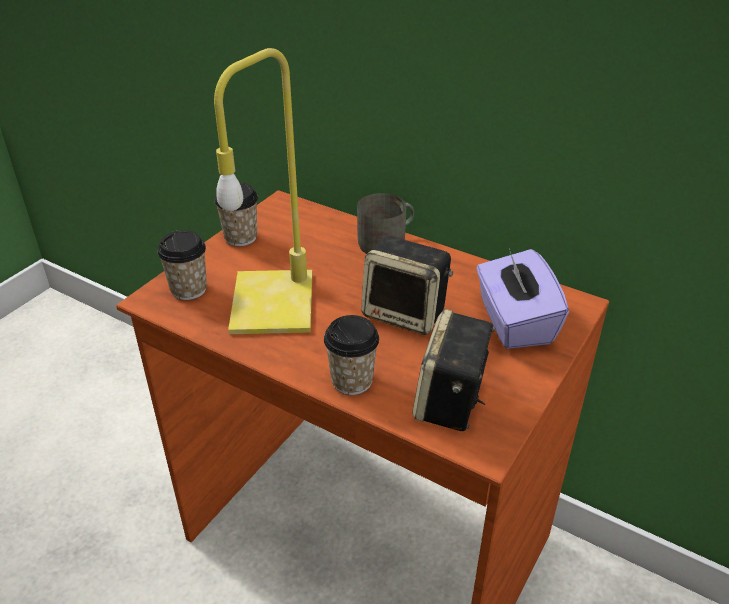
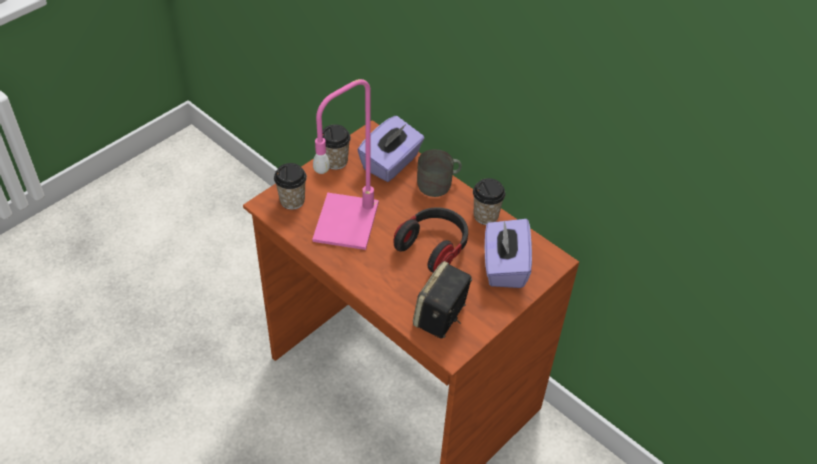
camera: 10 degrees right, 10 degrees up
(271, 300) = (345, 220): yellow table lamp -> pink table lamp
(316, 229) = (391, 163): none -> purple tissue box
(352, 381) = (383, 291): cup -> cup (485, 216)
(406, 314) = (433, 247): speaker -> headphones

